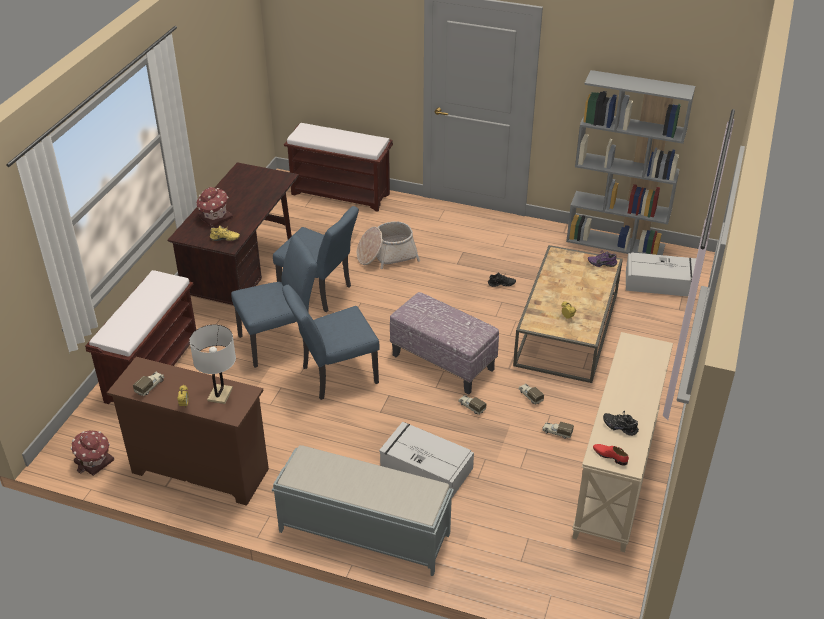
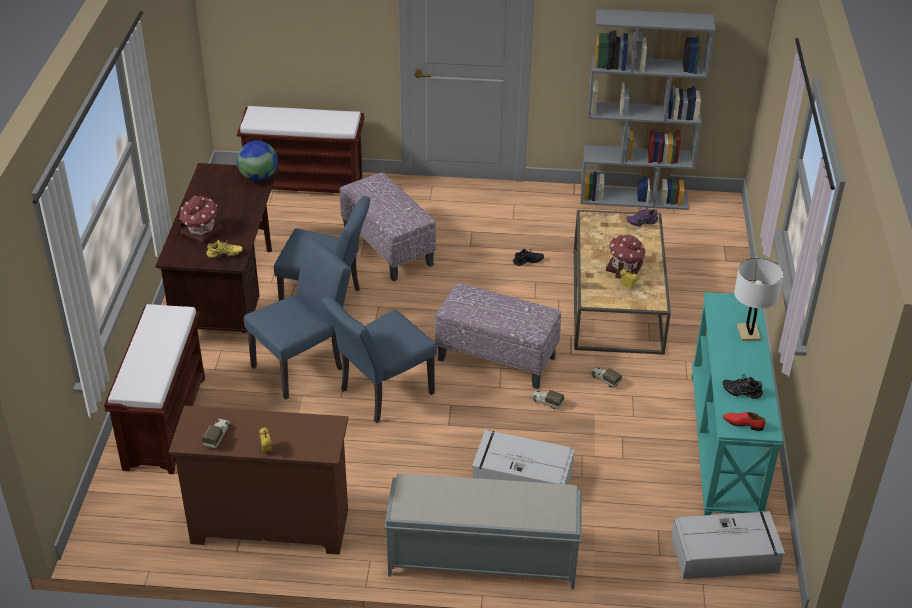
camera: 15 degrees left, 0 degrees up
(94, 462) = (140, 540): toy house -> toy house (625, 268)
(220, 394) = (302, 431): white table lamp -> white table lamp (748, 332)
(279, 180) = (259, 177): none -> globe
(386, 255) = (387, 248): basket -> ottoman
(557, 432) = (647, 413): toy truck -> none
(617, 475) = (725, 447): beige console table -> turquoise console table
(660, 282) = (696, 234): grey storage box -> grey storage box (726, 554)

